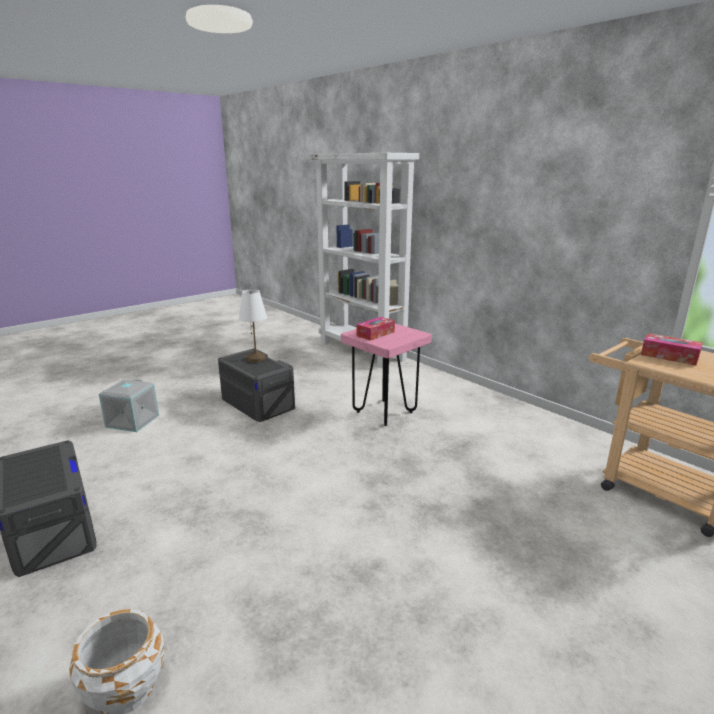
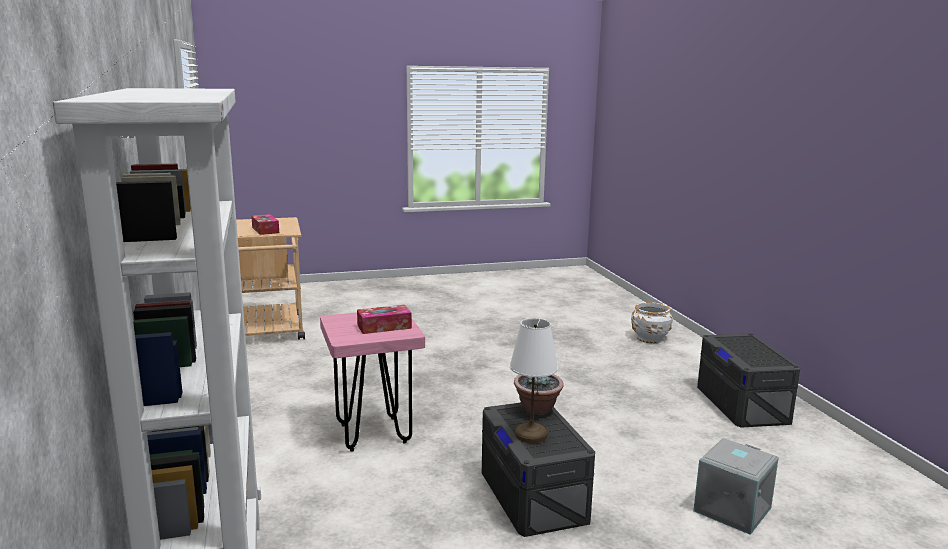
camera: 155 degrees left, 5 degrees down
(258, 370) = (537, 409): none -> potted plant

